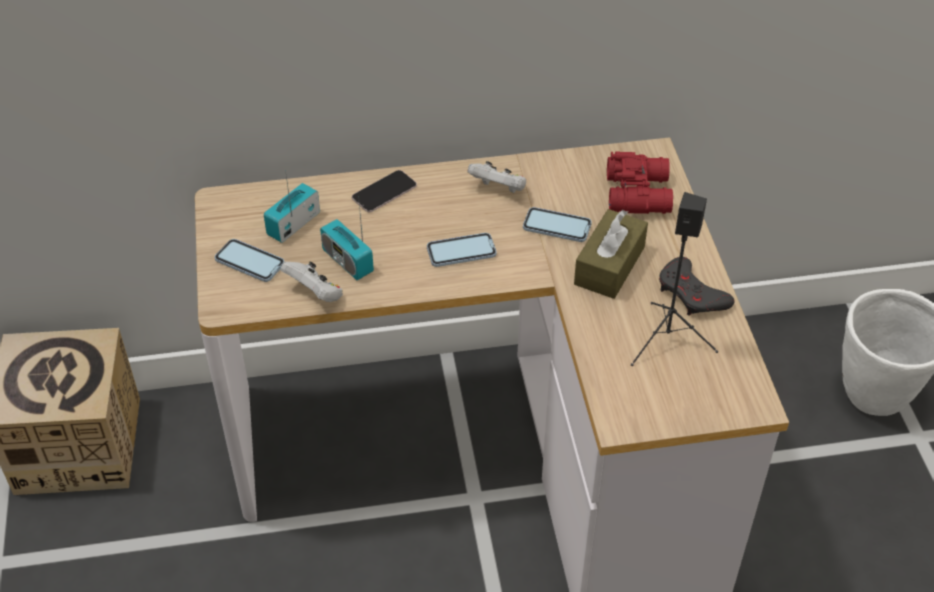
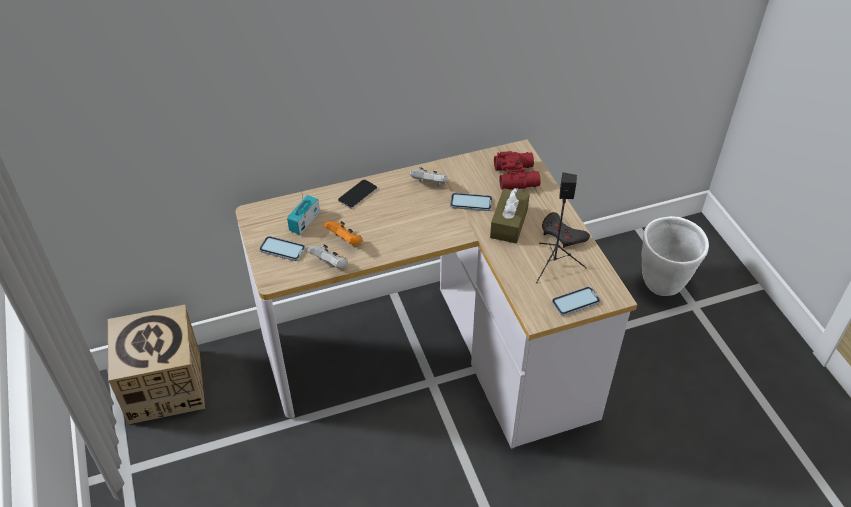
camera: 10 degrees left, 0 degrees up
(347, 261) = (345, 241): radio -> orange game controller
(461, 251) = (415, 226): phone -> phone (575, 302)

